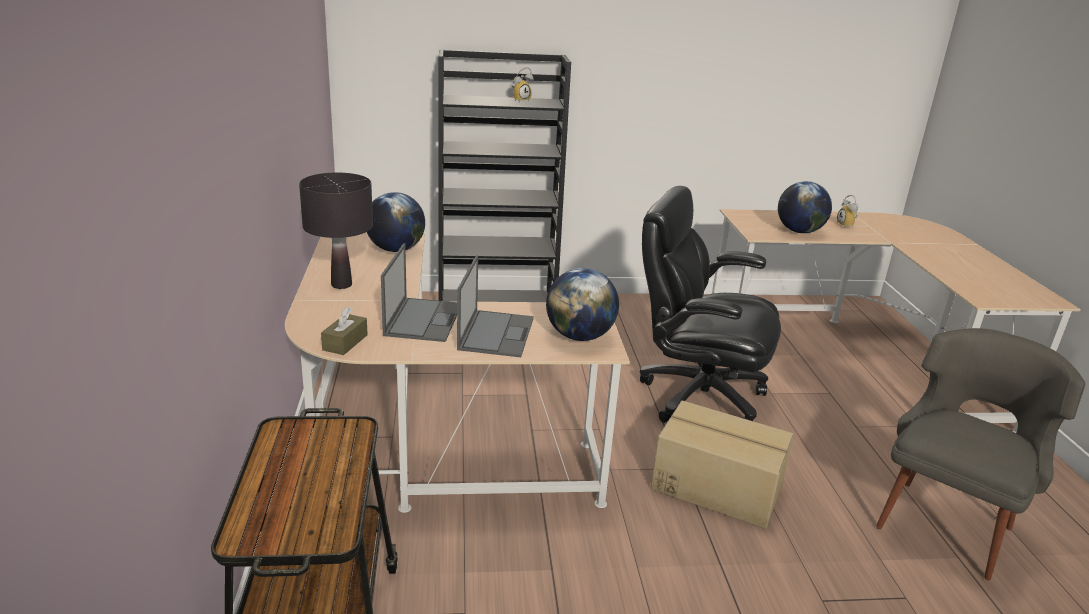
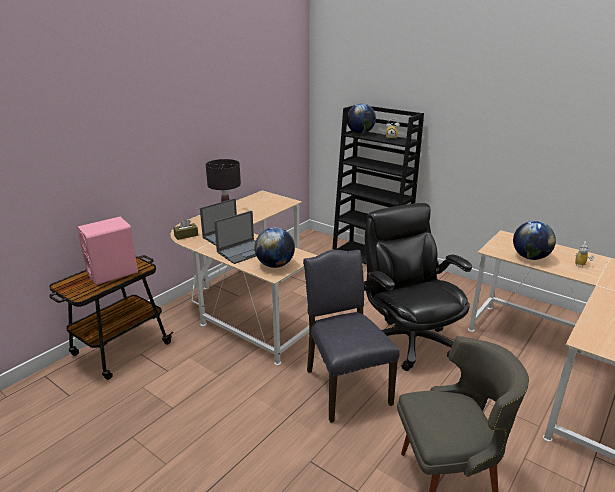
camera: 45 degrees right, 0 degrees up
(314, 465) = (113, 273): none -> pink speaker
(395, 249) = (274, 205): globe -> globe (360, 133)
(716, 486) = (344, 385): cardboard box -> grey chair

